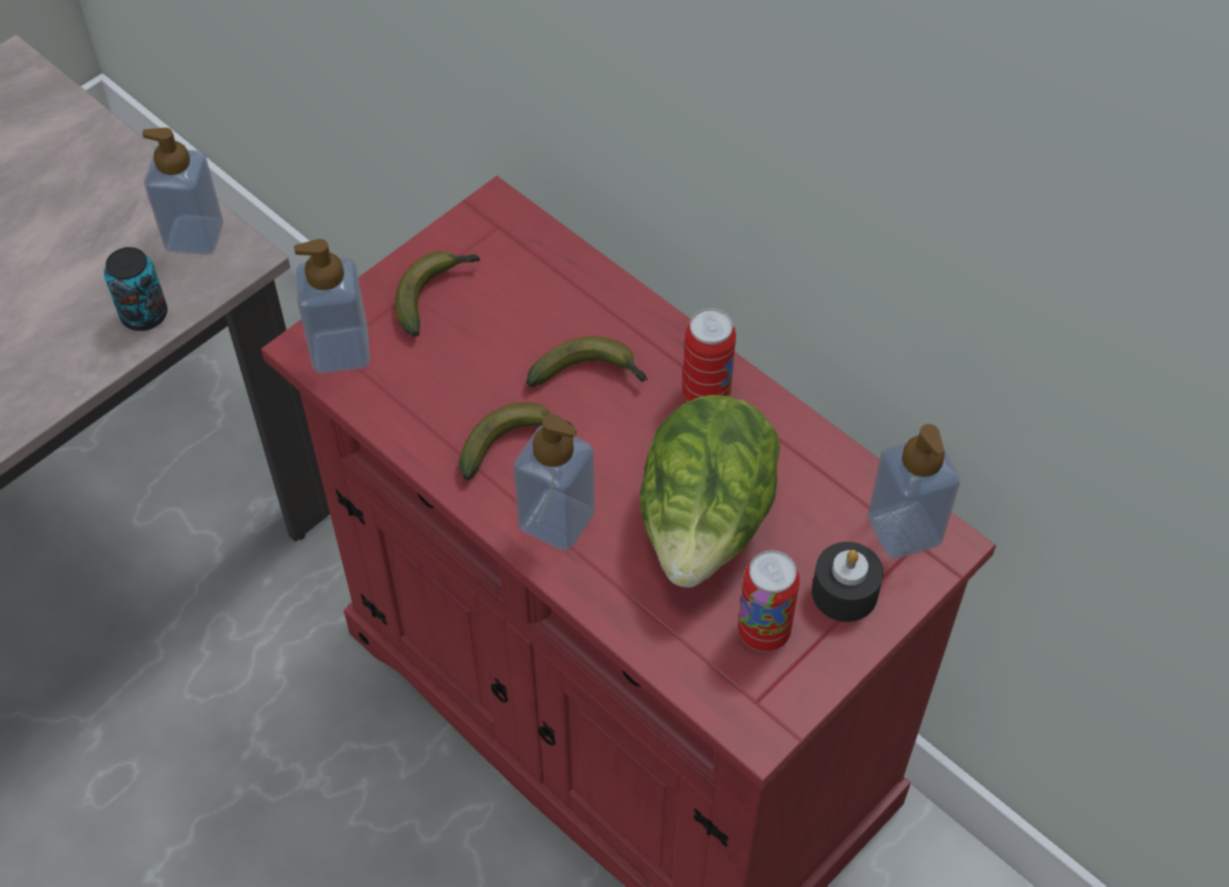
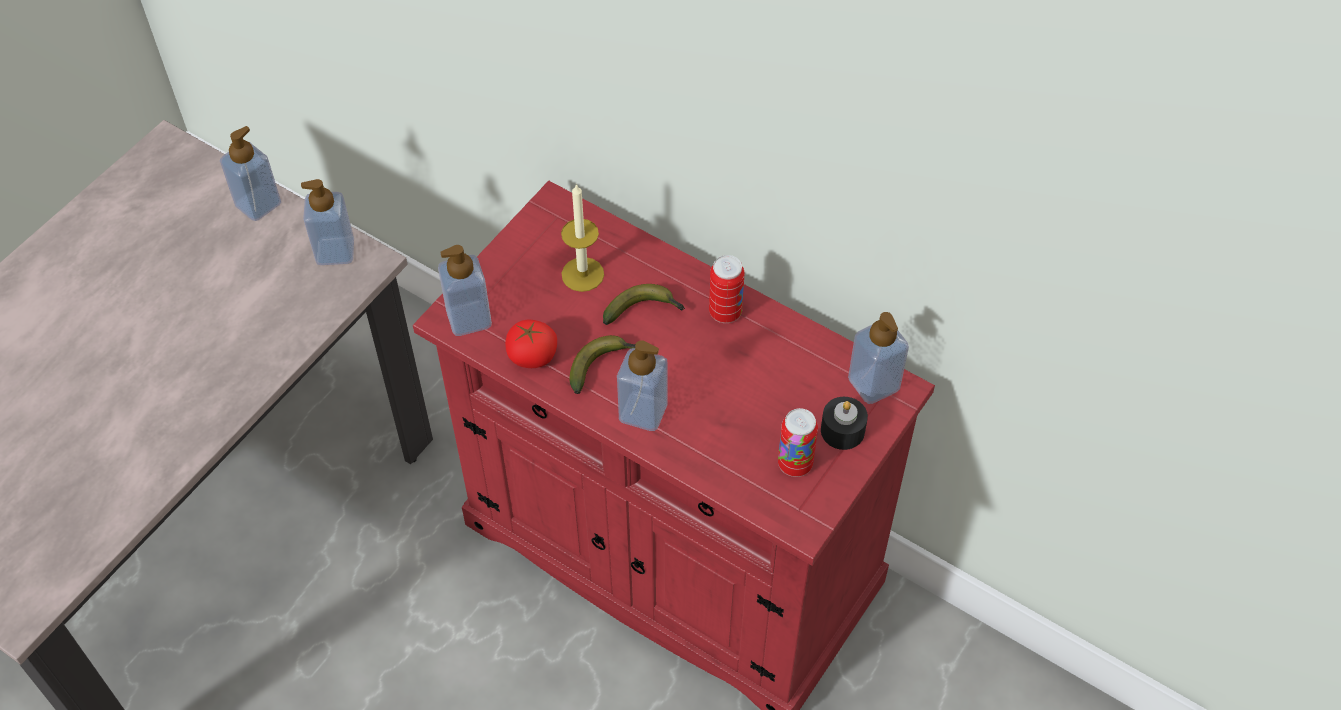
camera: 10 degrees left, 0 degrees up
(109, 159) = (258, 204): none -> soap dispenser
(144, 315) = (313, 313): can -> none
(417, 417) = (532, 356): none -> tomato
(435, 294) = (525, 270): banana -> none
(514, 311) = (582, 274): none -> candle
(705, 525) = (742, 400): lettuce -> none

